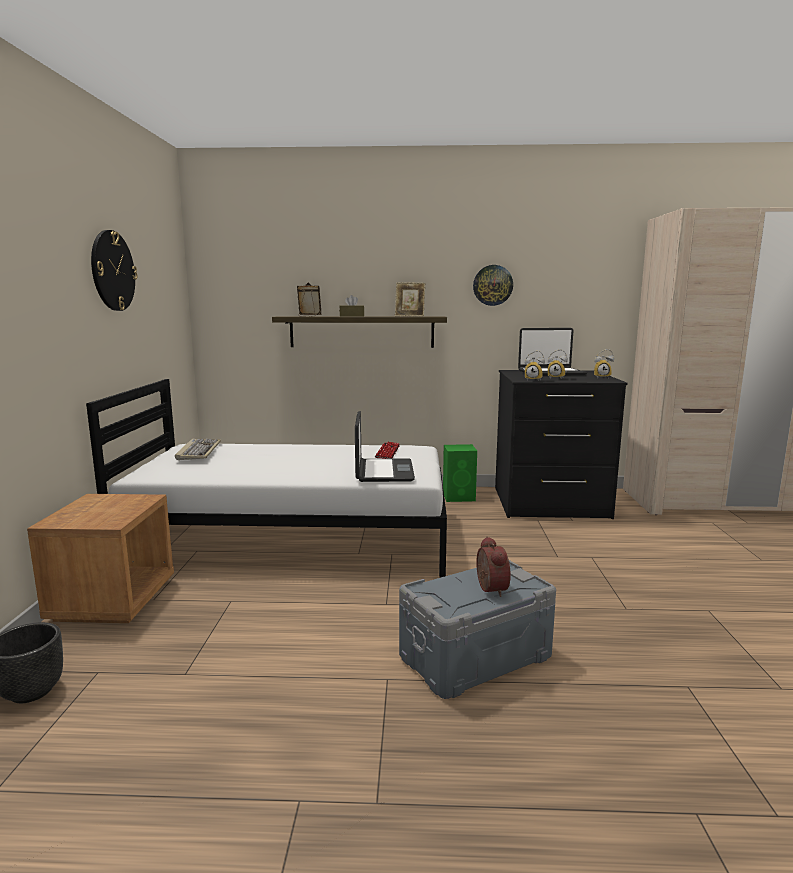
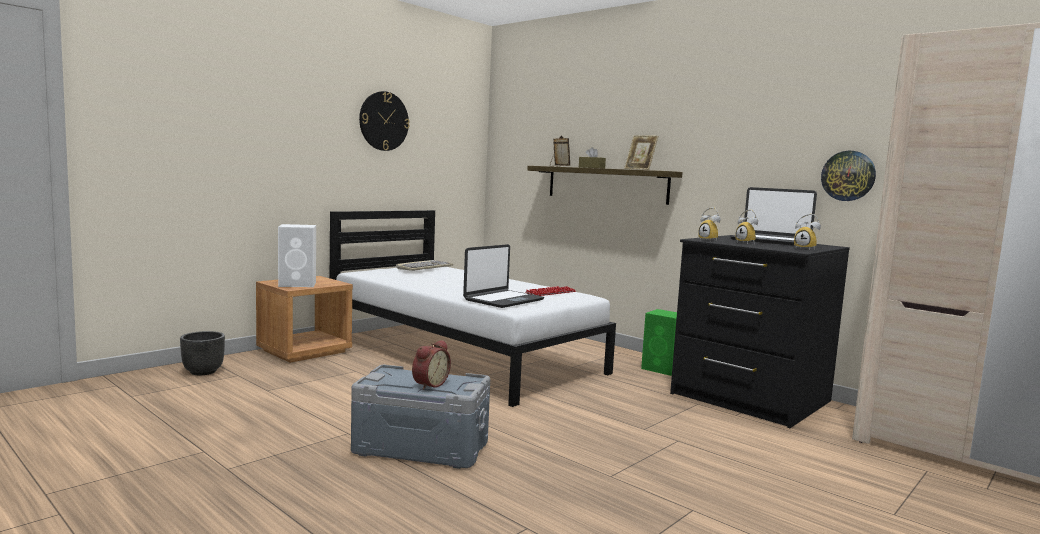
camera: 40 degrees right, 5 degrees down
(103, 514) = (298, 284): none -> white speaker
(492, 285) = (732, 139): wall clock -> wall clock (848, 176)

